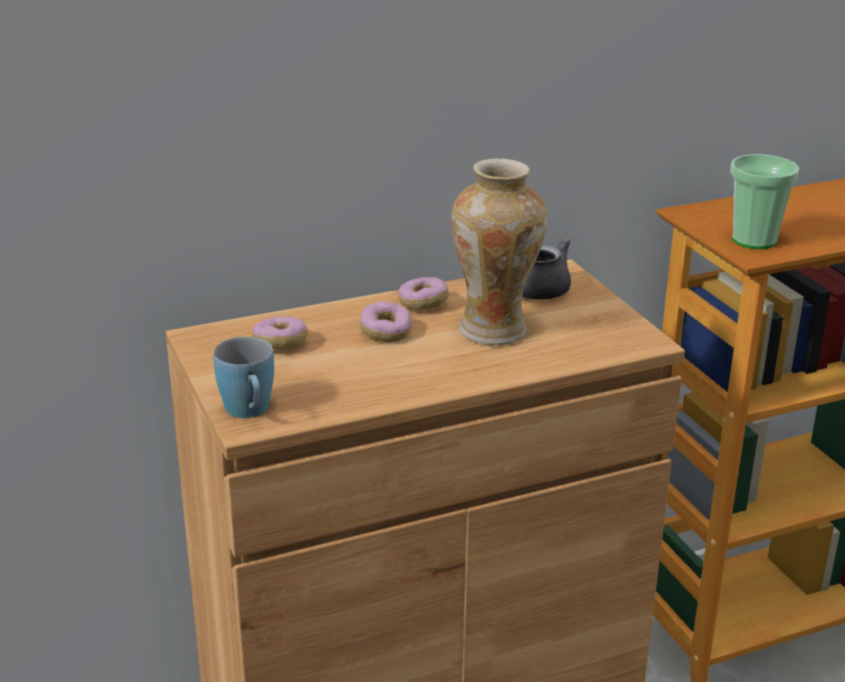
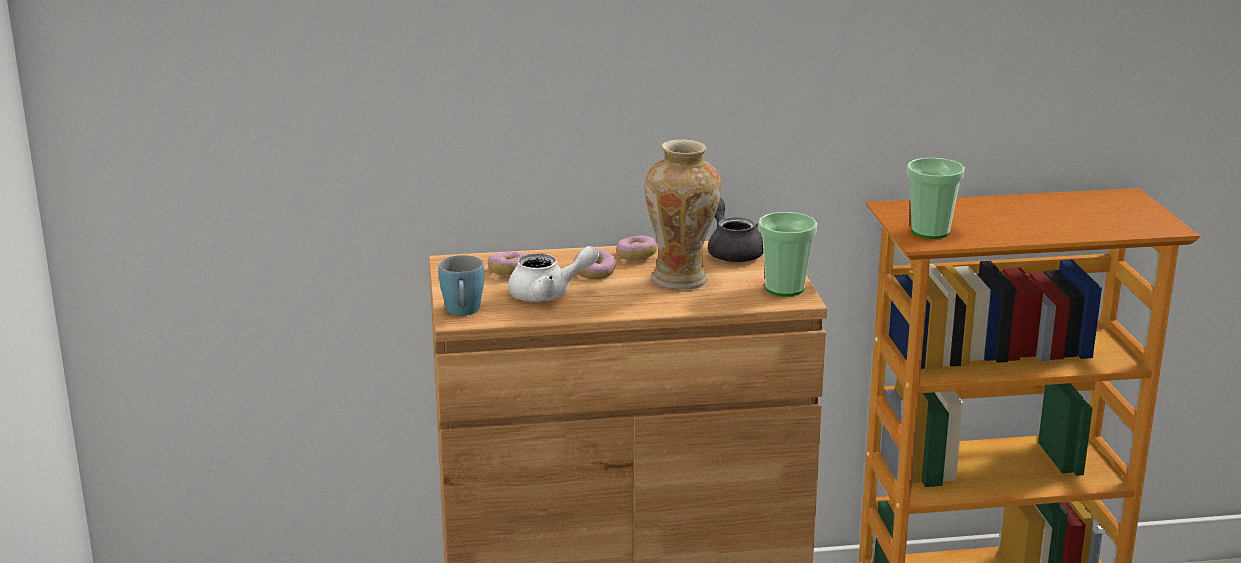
camera: 15 degrees right, 5 degrees down
(346, 370) = (548, 294): none -> white teapot
(620, 328) = (784, 288): none -> cup

